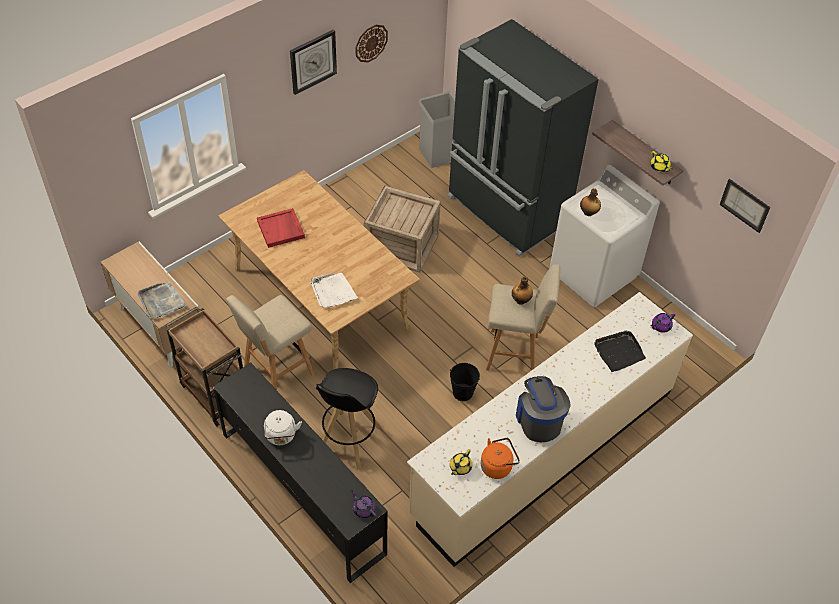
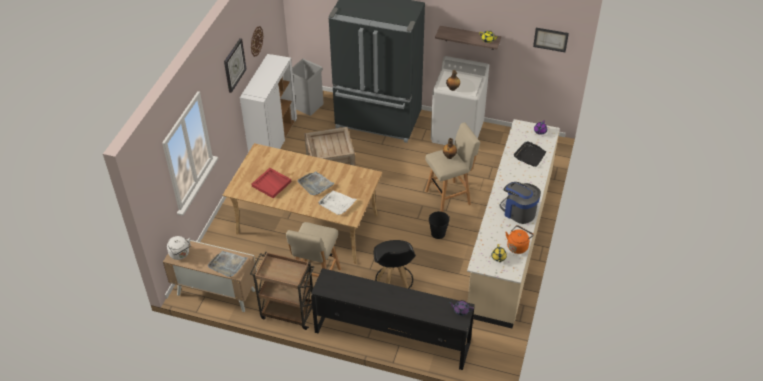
camera: 30 degrees left, 5 degrees down
(281, 436) = (378, 298): white kettle -> white kettle (180, 254)
(328, 255) = (315, 184): none -> grey tray
(366, 176) = (273, 139): none -> white cabinet

